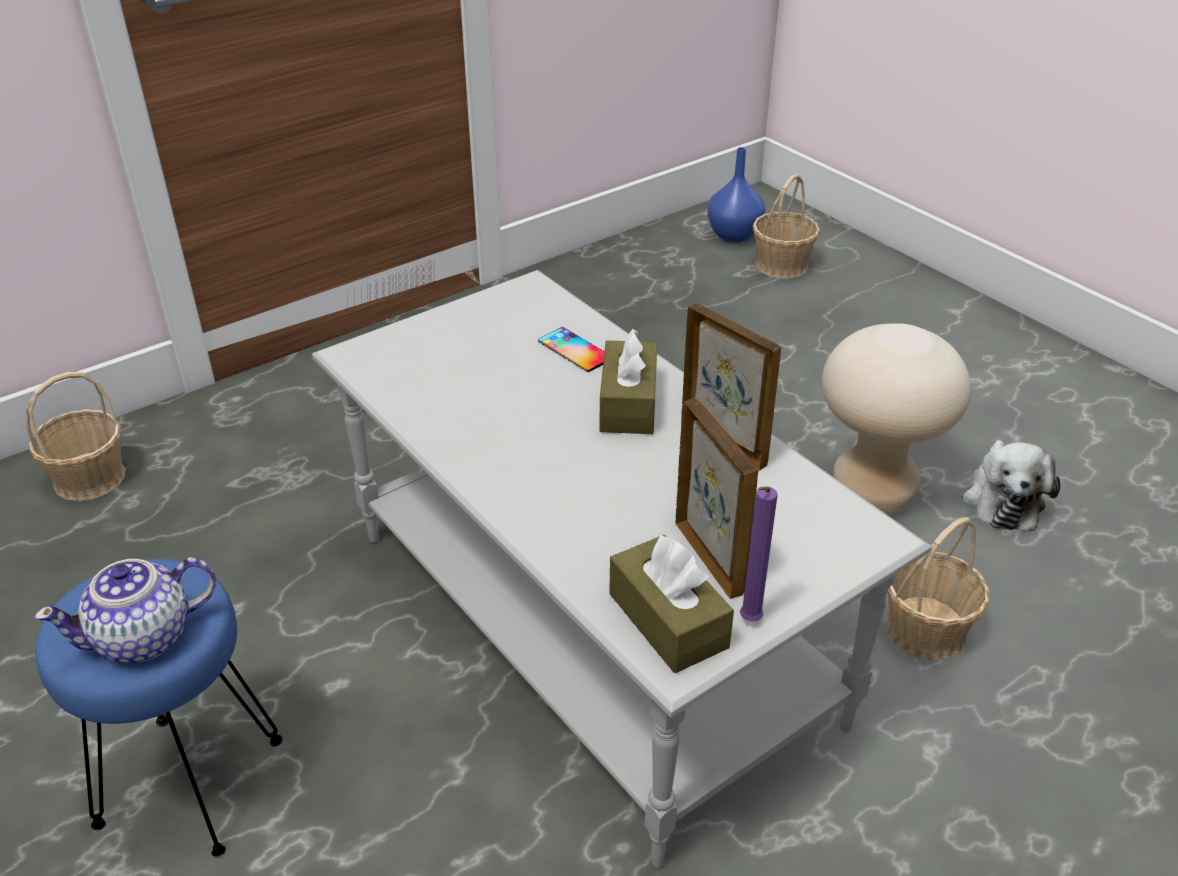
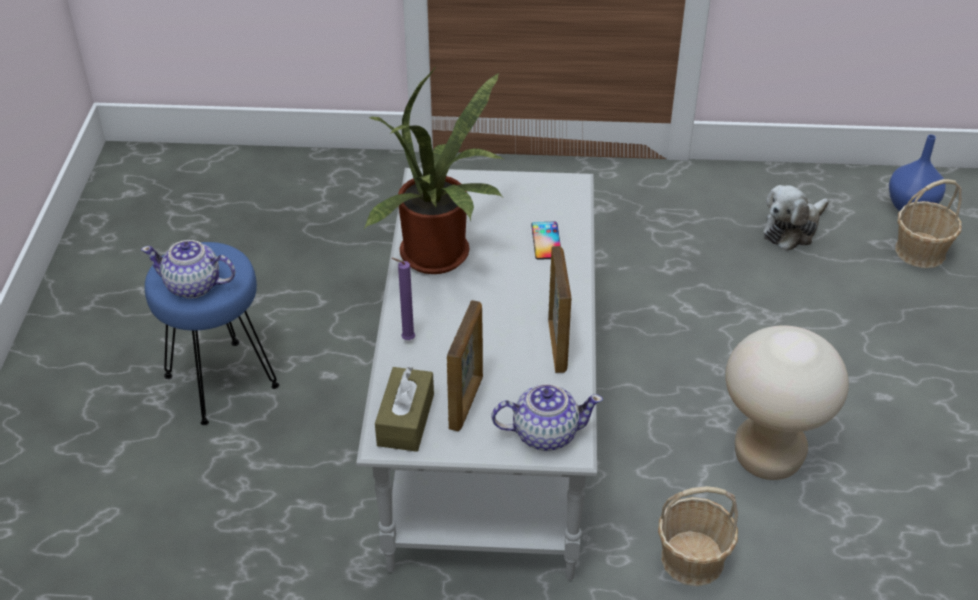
camera: 40 degrees right, 5 degrees up
(89, 478) = (315, 182): basket -> none
(478, 423) = (440, 258): none -> potted plant
(628, 403) = (534, 291): brown tissue box -> none
(748, 622) = (443, 446): purple candle -> purple candle (406, 339)
(832, 538) = (544, 433): none -> teapot
(1002, 499) = (863, 517): plush toy -> plush toy (792, 229)

